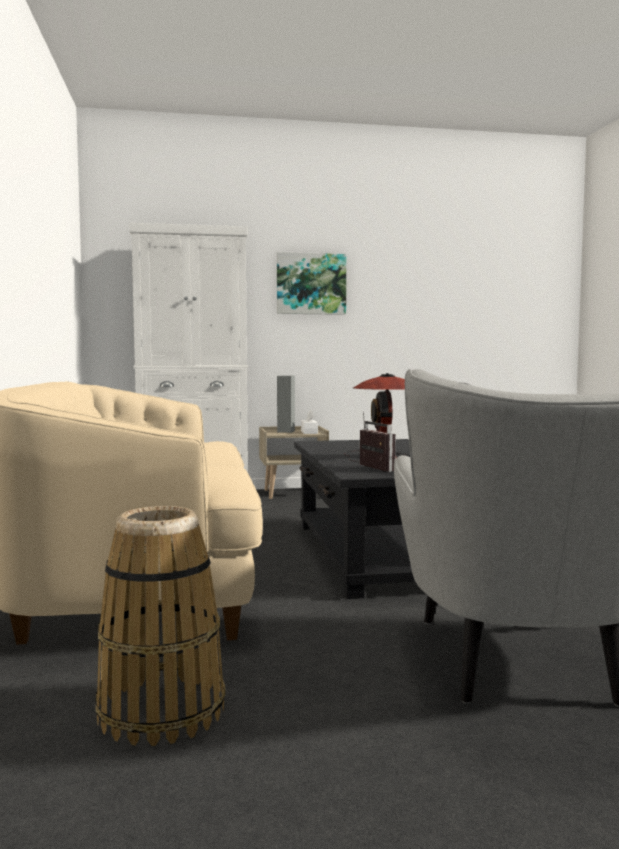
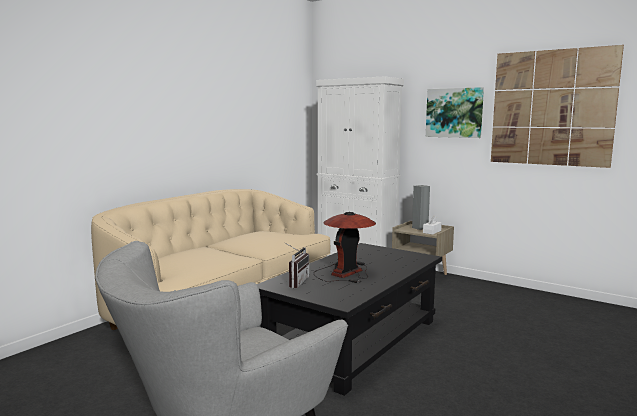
camera: 45 degrees right, 5 degrees up
(162, 711) = (77, 383): basket -> none
(417, 281) = (551, 108): none -> picture

